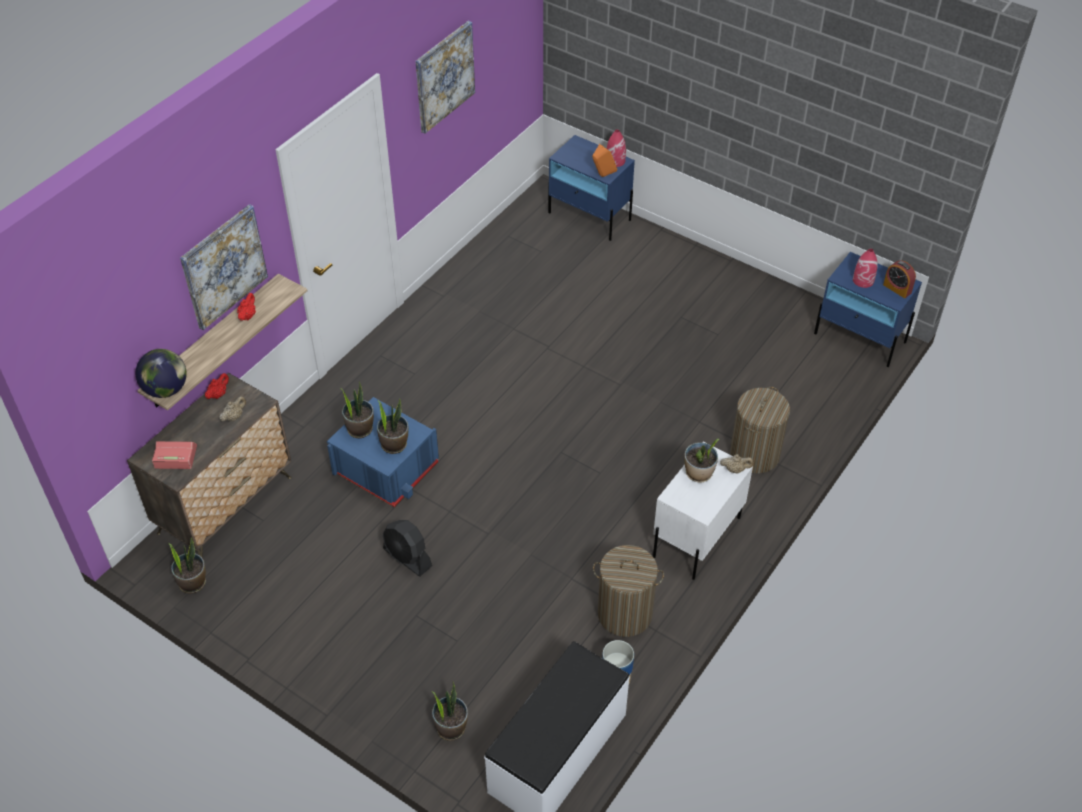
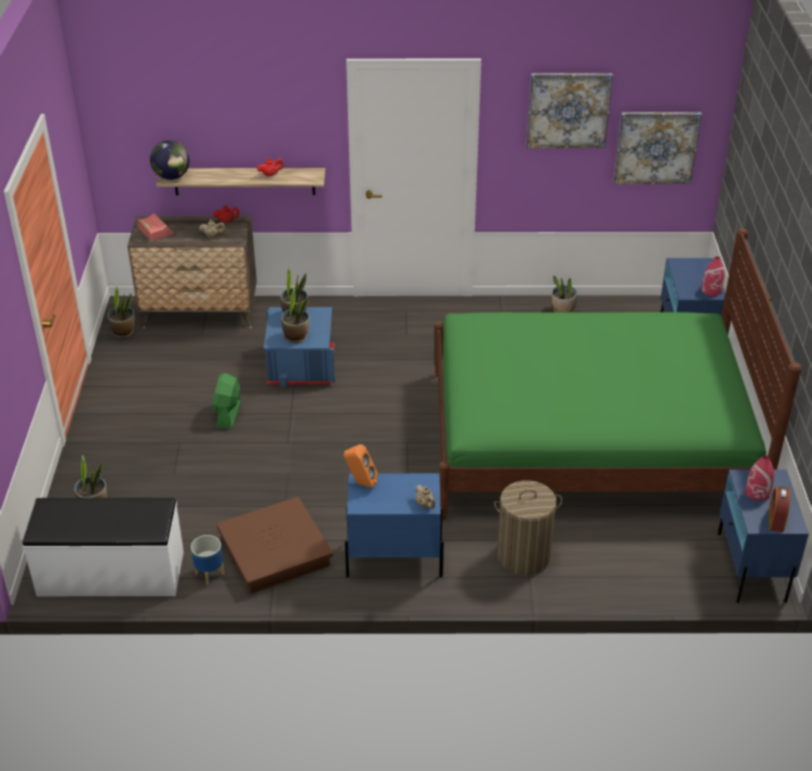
camera: 55 degrees right, 10 degrees down
(223, 266) = (268, 123): picture -> picture (656, 147)
(407, 558) = (228, 414): black fan -> green fan
(602, 176) = (683, 292): orange speaker -> orange speaker (360, 483)
(624, 614) = (274, 551): laundry basket -> brown storage box
(658, 342) = (587, 442): none -> green bed
(696, 537) = (393, 559): white nightstand -> blue nightstand
(699, 473) = (399, 485): potted plant -> potted plant (563, 311)

